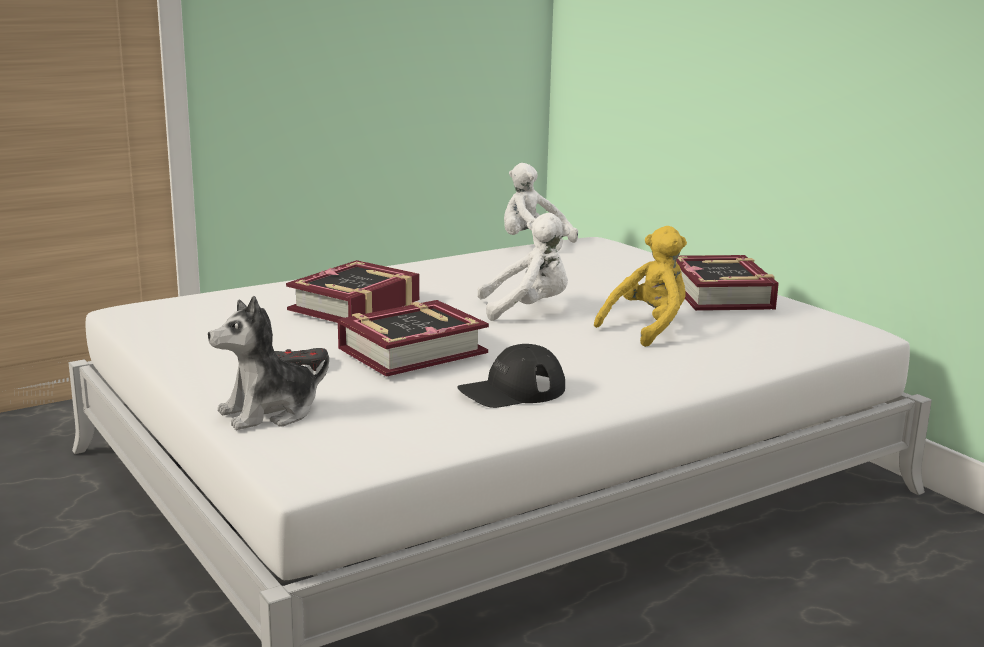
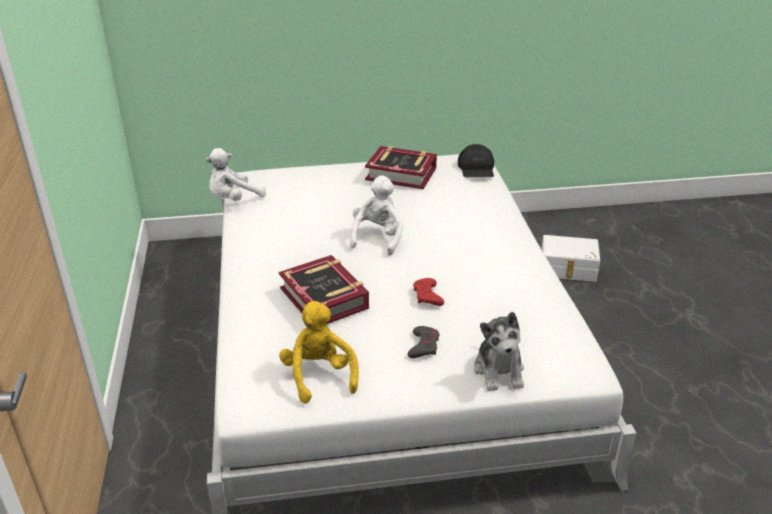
camera: 65 degrees left, 15 degrees up
(412, 351) = (427, 295): book -> red game controller
(512, 391) = (502, 279): black cap -> black cap (476, 168)
(648, 328) = (433, 211): yellow plush toy -> yellow plush toy (319, 375)
(869, 594) = (568, 269): none -> white storage box

